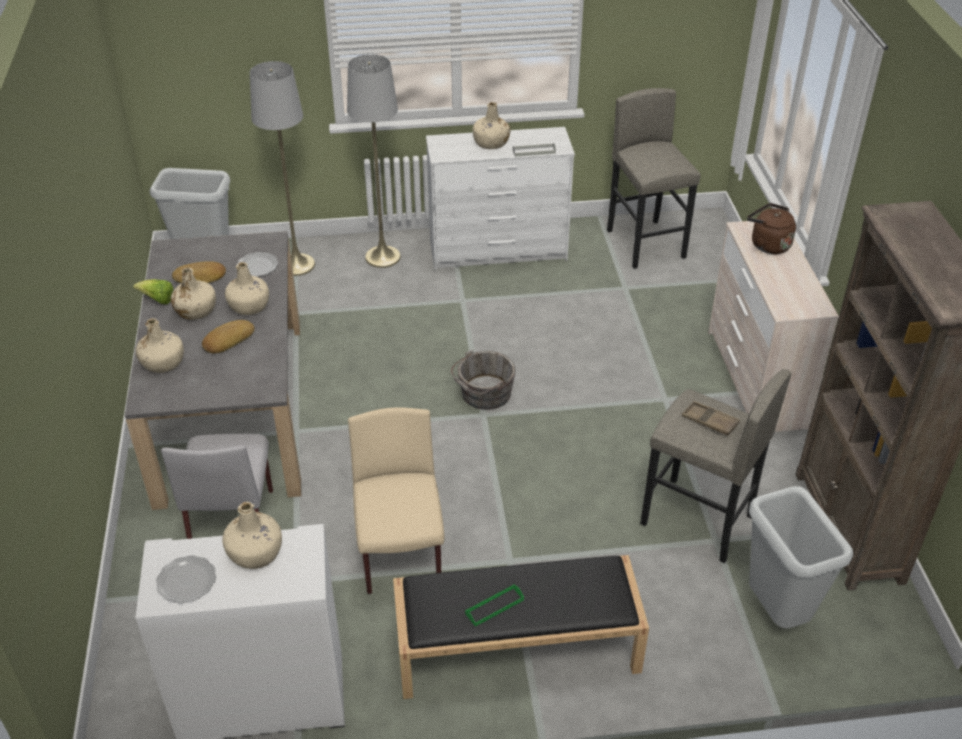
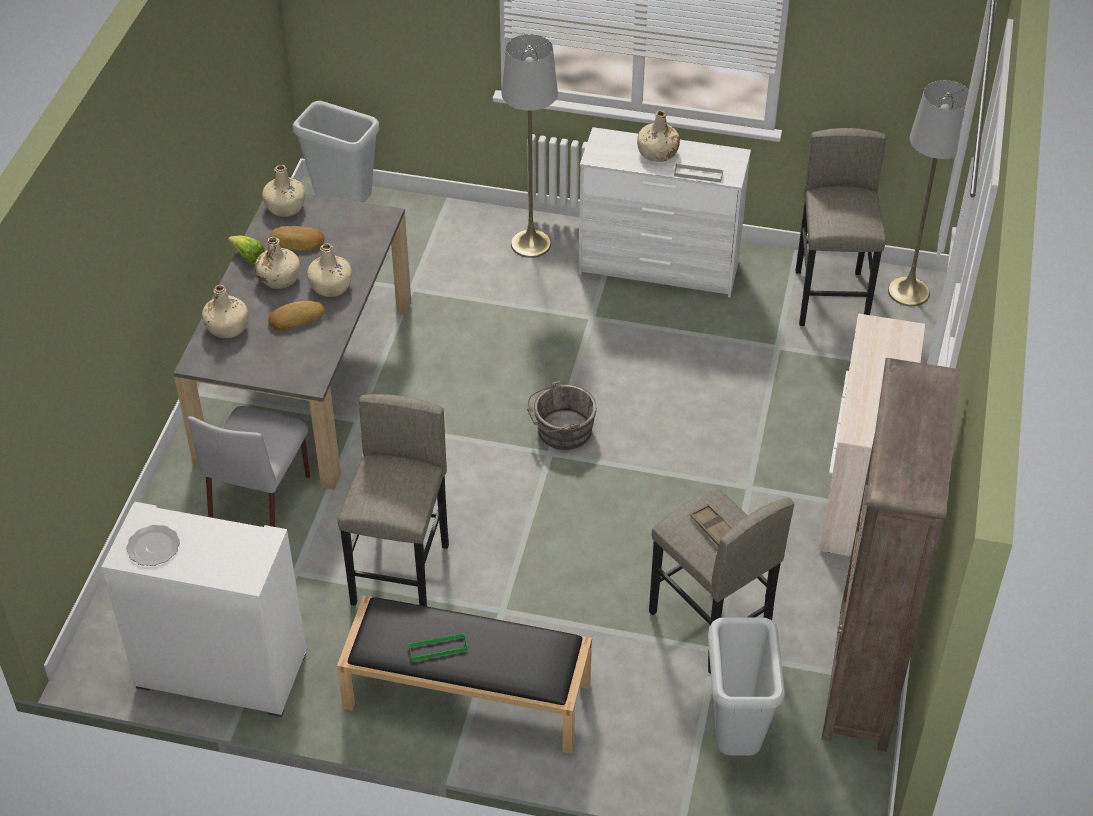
camera: 20 degrees right, 5 degrees up
(256, 552) = (219, 538): beige bottle -> beige bottle (286, 207)
(257, 266) = (357, 242): plate -> none
(297, 265) = (436, 232): grey floor lamp -> grey floor lamp (908, 292)
(401, 554) = (402, 574): beige chair -> grey stool
(767, 244) = (886, 351): brown kettle -> none

